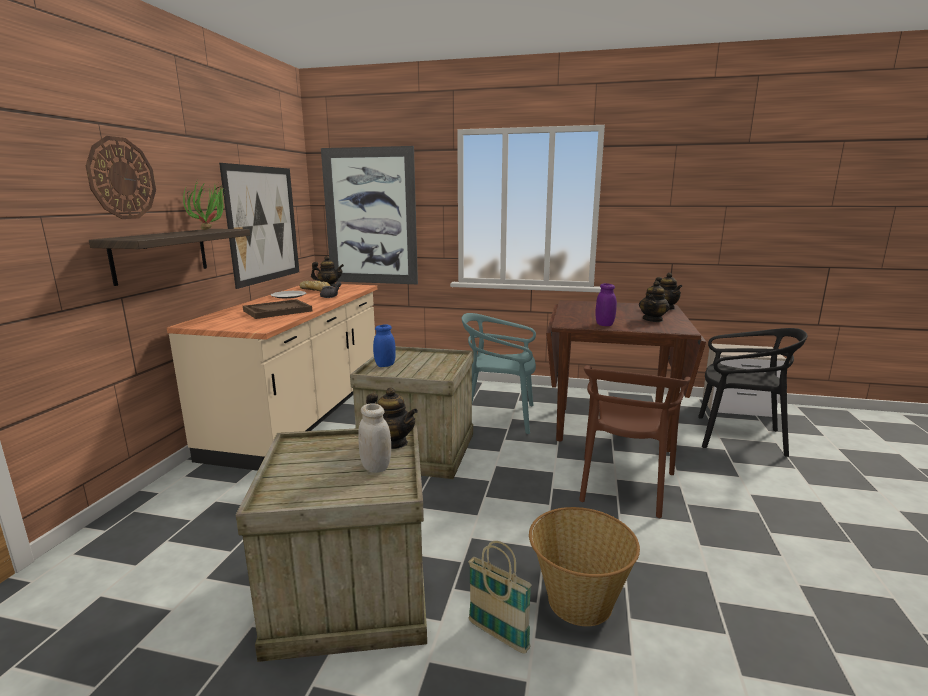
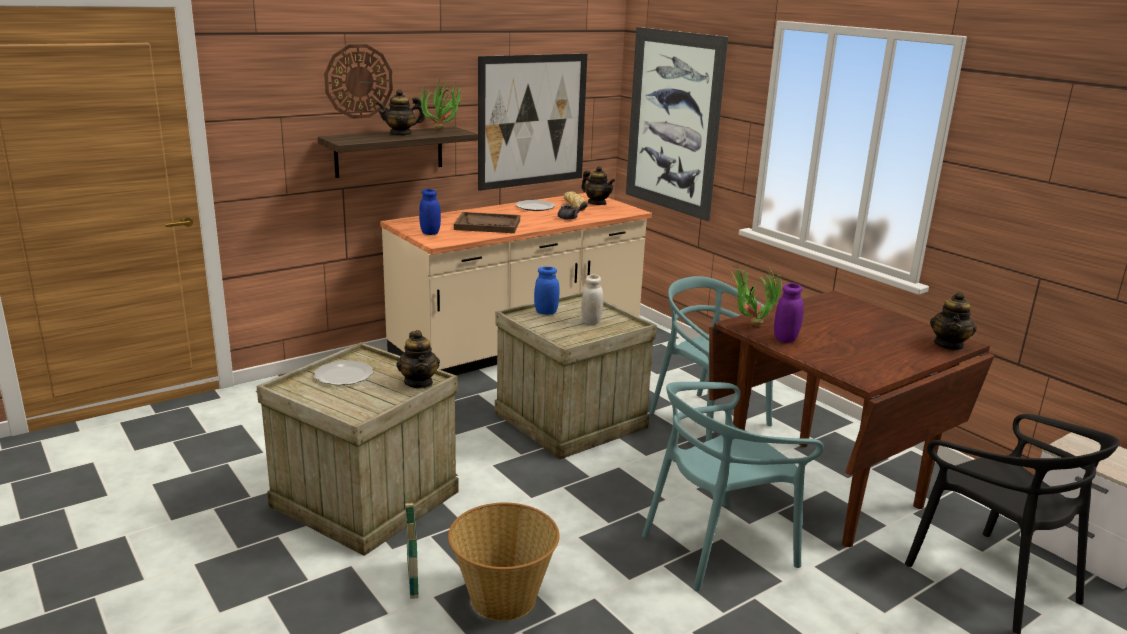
camera: 40 degrees right, 5 degrees up
(239, 324) = (430, 233): none -> blue jar
(310, 465) = (343, 375): none -> plate
(376, 467) = (377, 394): white jar -> white jar (591, 322)
(573, 324) = (749, 326): none -> potted plant
(624, 485) = (718, 547): brown chair -> turquoise chair
(653, 320) = (871, 353): teapot -> teapot (401, 134)

